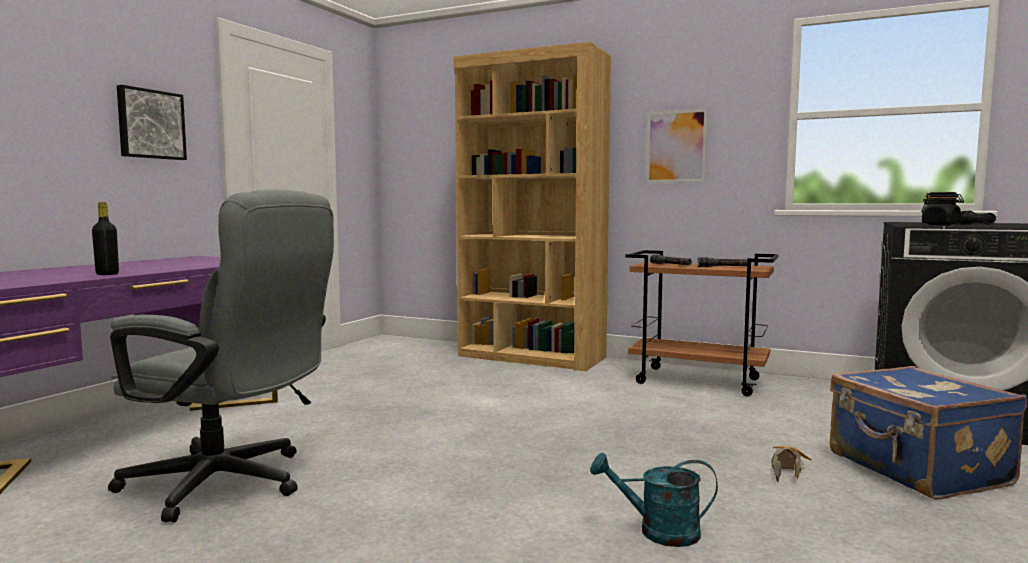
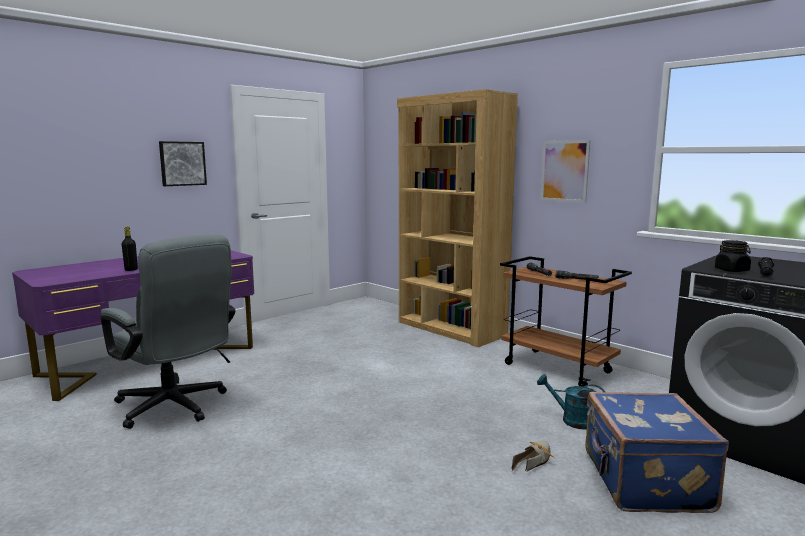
camera: 20 degrees right, 5 degrees up
(658, 532) = (384, 492): turquoise watering can -> turquoise watering can (572, 420)

